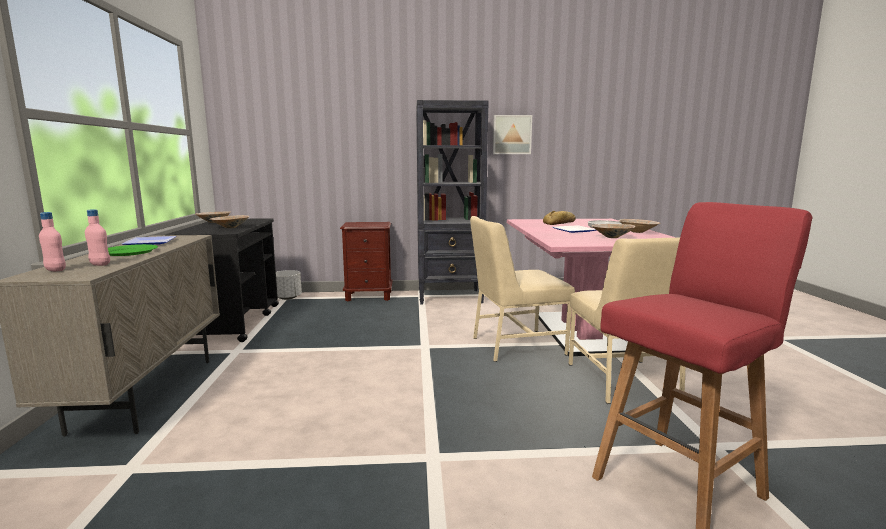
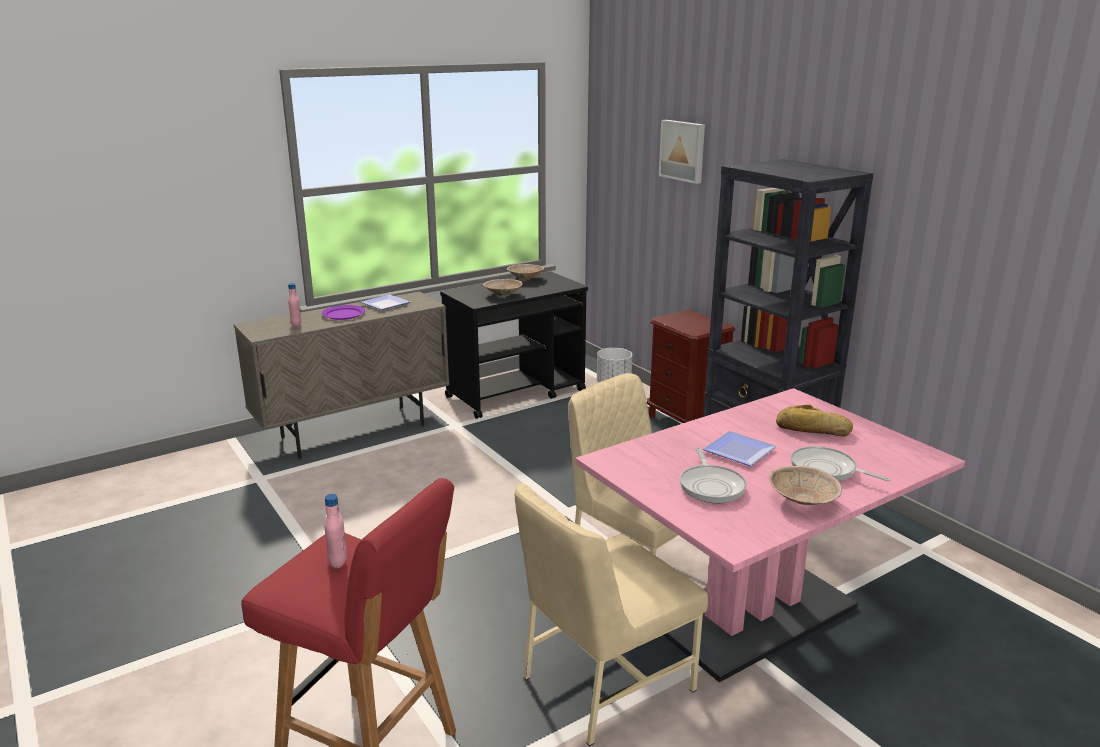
camera: 60 degrees right, 10 degrees up
(55, 270) = (271, 323): pink bottle -> pink bottle (338, 562)
(129, 252) = (343, 314): green plate -> purple plate
(511, 134) = (922, 233): picture -> picture (683, 150)
(611, 237) = (711, 486): beige bowl -> frying pan

